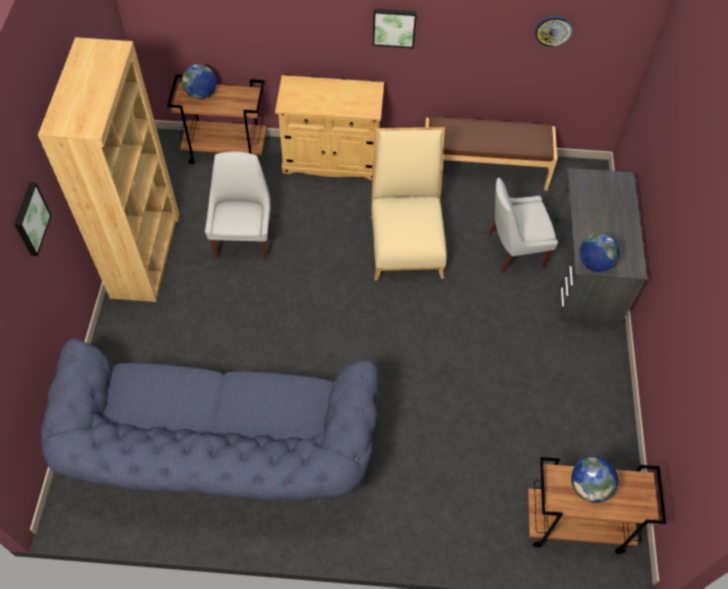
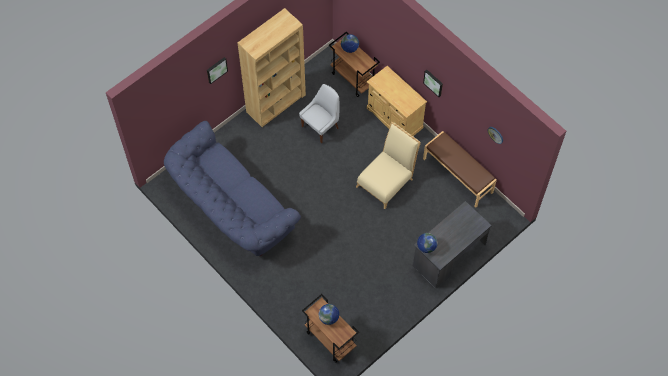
camera: 45 degrees right, 5 degrees up
(513, 250) = (428, 221): white chair -> none

